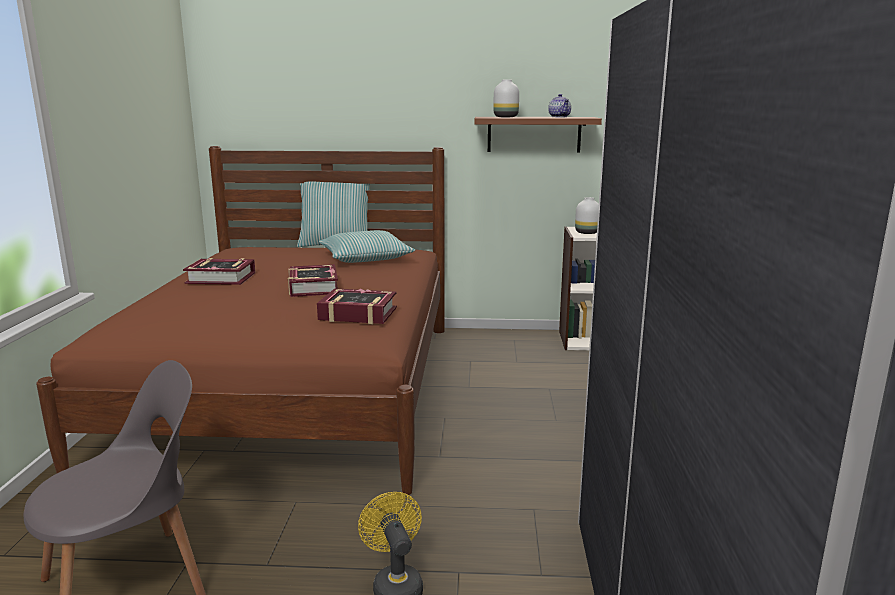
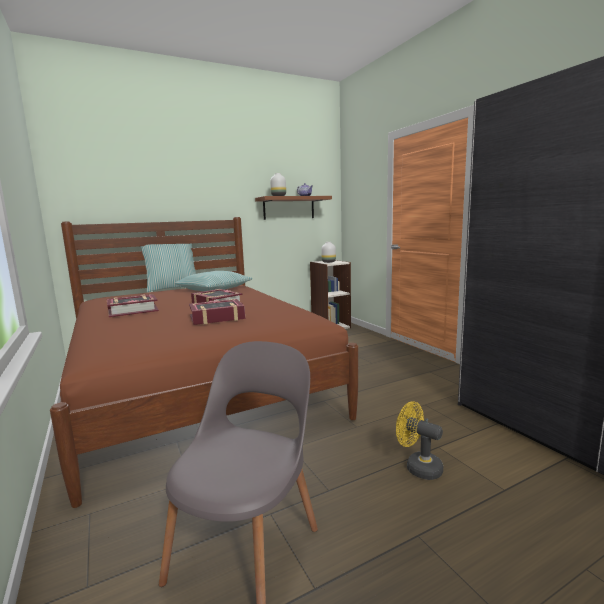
camera: 30 degrees left, 5 degrees down
(358, 314) = (280, 310): book -> book (217, 317)

